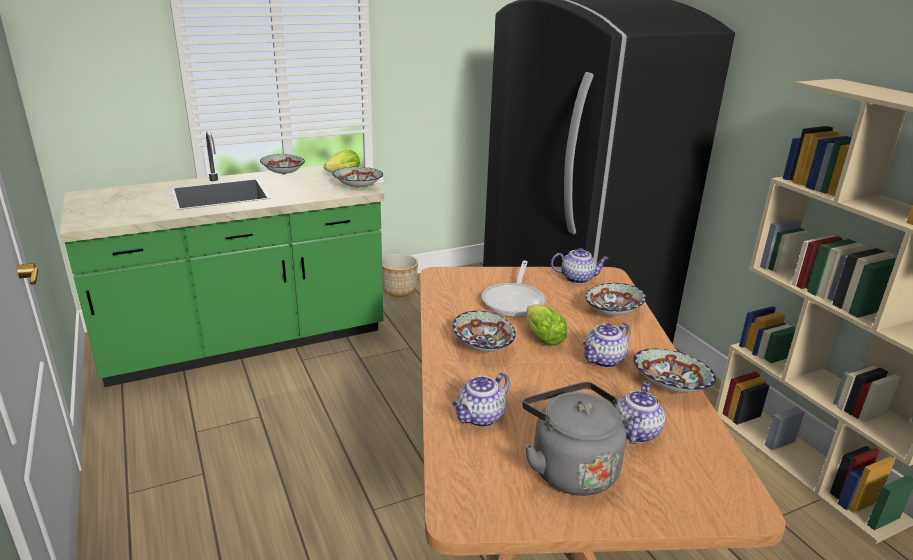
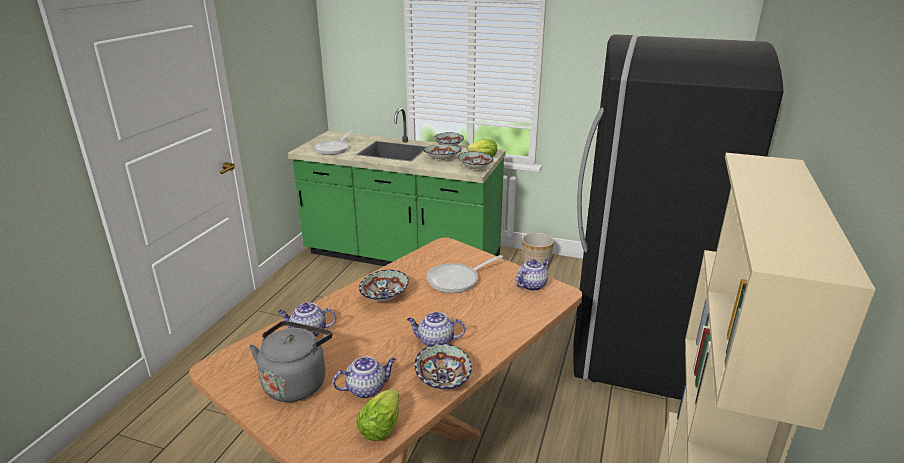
camera: 45 degrees right, 0 degrees up
(129, 210) = (334, 149): none -> frying pan
(541, 337) = (428, 309): lettuce -> lettuce (382, 425)
(578, 278) = (532, 285): teapot -> teapot turned 90 degrees counterclockwise
(613, 313) = (507, 318): bowl -> bowl (442, 159)

